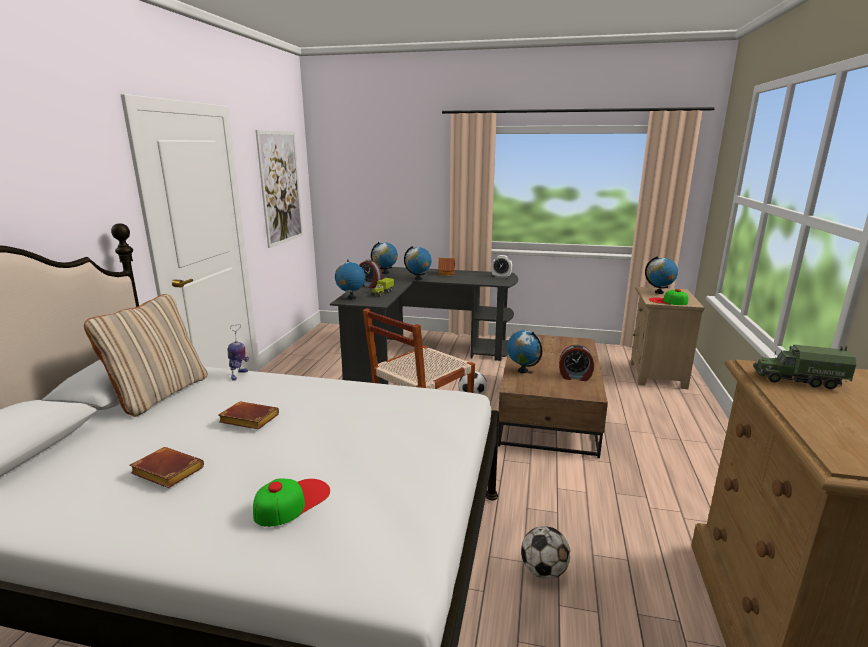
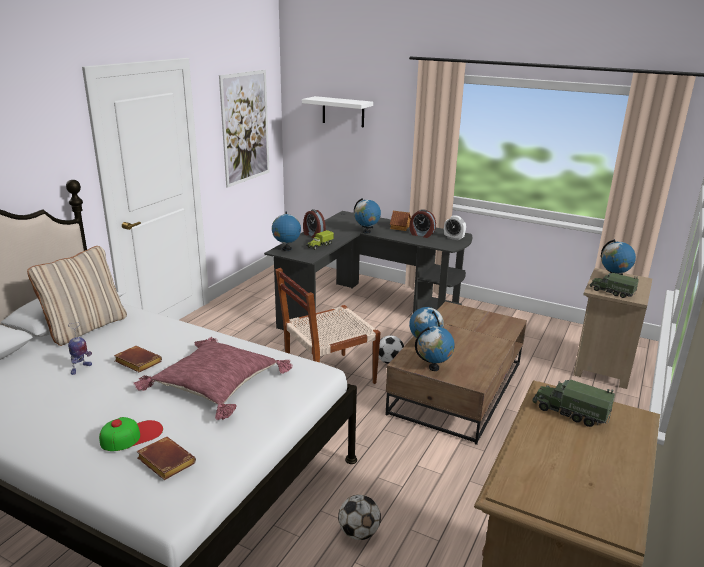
camera: 15 degrees right, 5 degrees up
(165, 472) = (61, 396): brown book -> brown book (164, 462)
(238, 375) = (151, 319): toy robot -> toy robot (80, 369)
(357, 424) = (216, 381): none -> red pillow
(374, 171) = (343, 112): none -> white shelf
(385, 273) = (339, 220): globe -> globe (433, 368)
(575, 377) = (472, 361): alarm clock -> alarm clock (421, 234)
(668, 301) = (612, 292): cap -> toy truck

